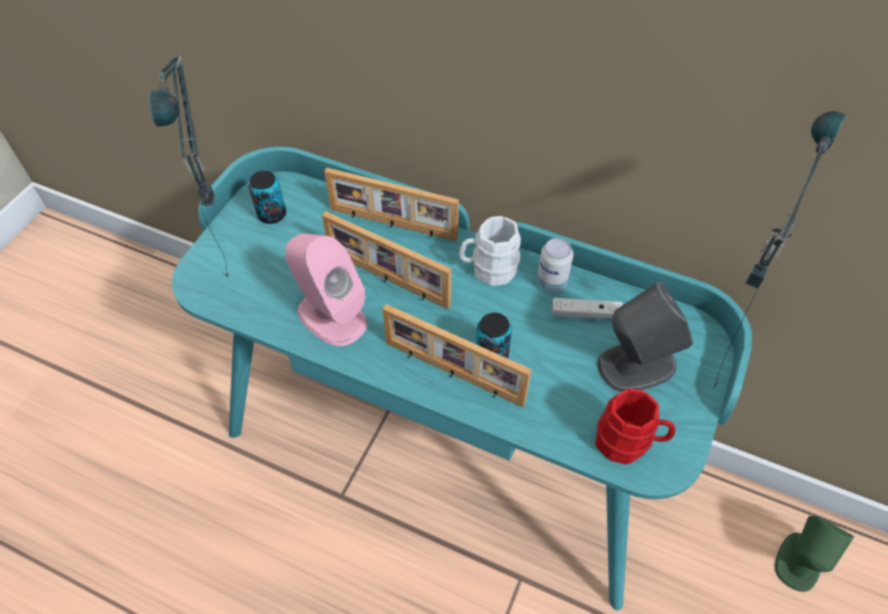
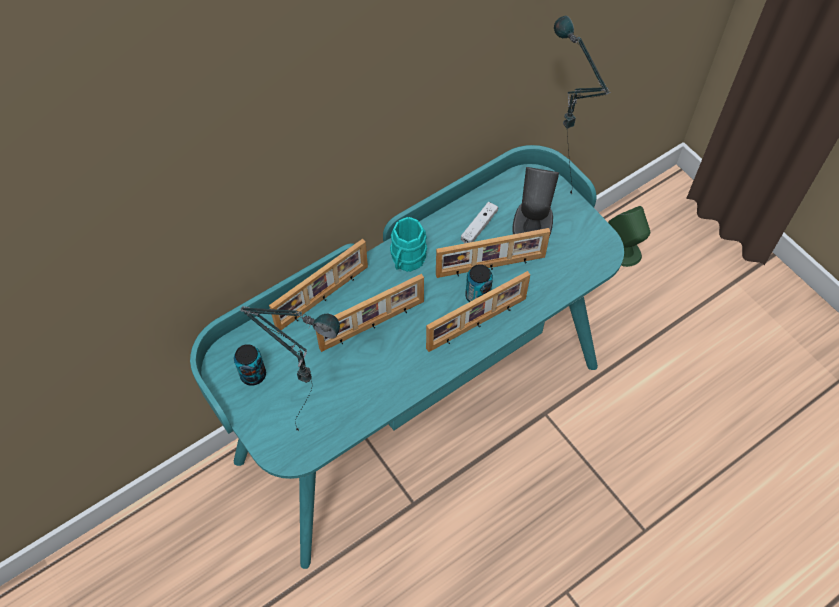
camera: 60 degrees left, 5 degrees up
(331, 316) = (382, 375): pink speaker -> none
(488, 269) = (406, 260): white mug -> turquoise mug
(540, 351) = (491, 267): none -> picture frame
(551, 282) = (441, 231): can -> none
(629, 442) = (581, 258): red mug -> none

